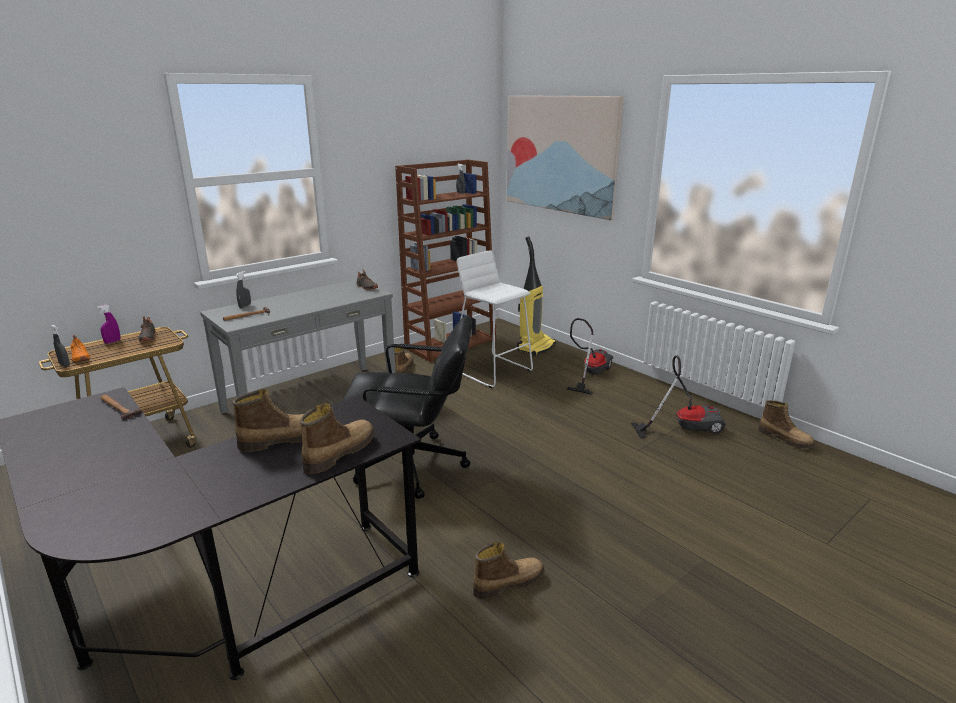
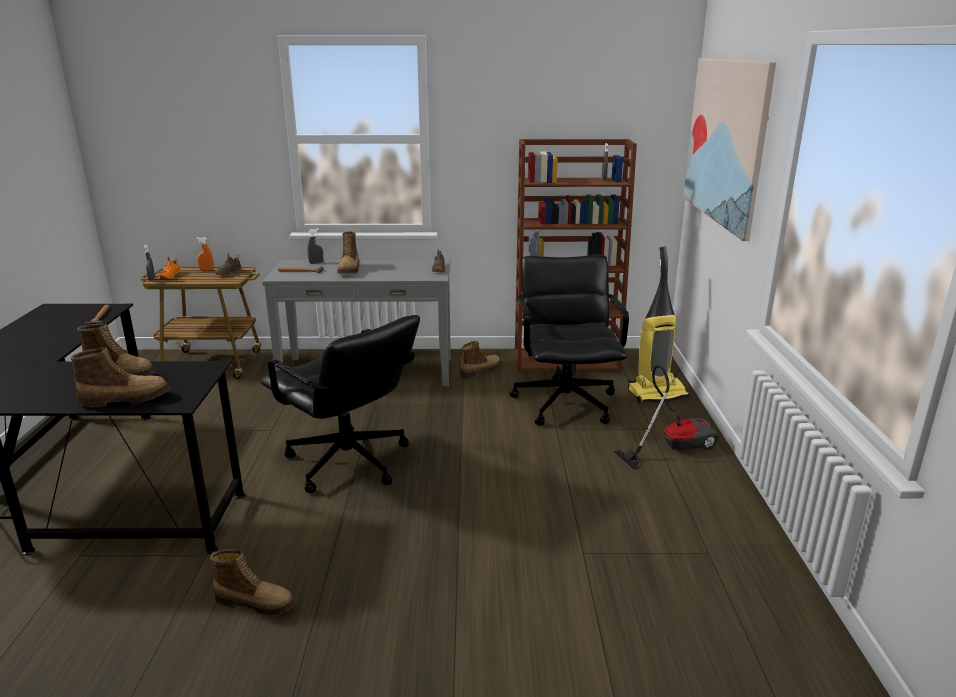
camera: 40 degrees right, 0 degrees up
(112, 341) = (206, 270): purple spray bottle -> orange spray bottle
(493, 370) = (566, 402): white stool -> black office chair
(684, 427) = (689, 556): vacuum cleaner -> none
(785, 439) = (820, 644): boot -> boot (349, 270)

